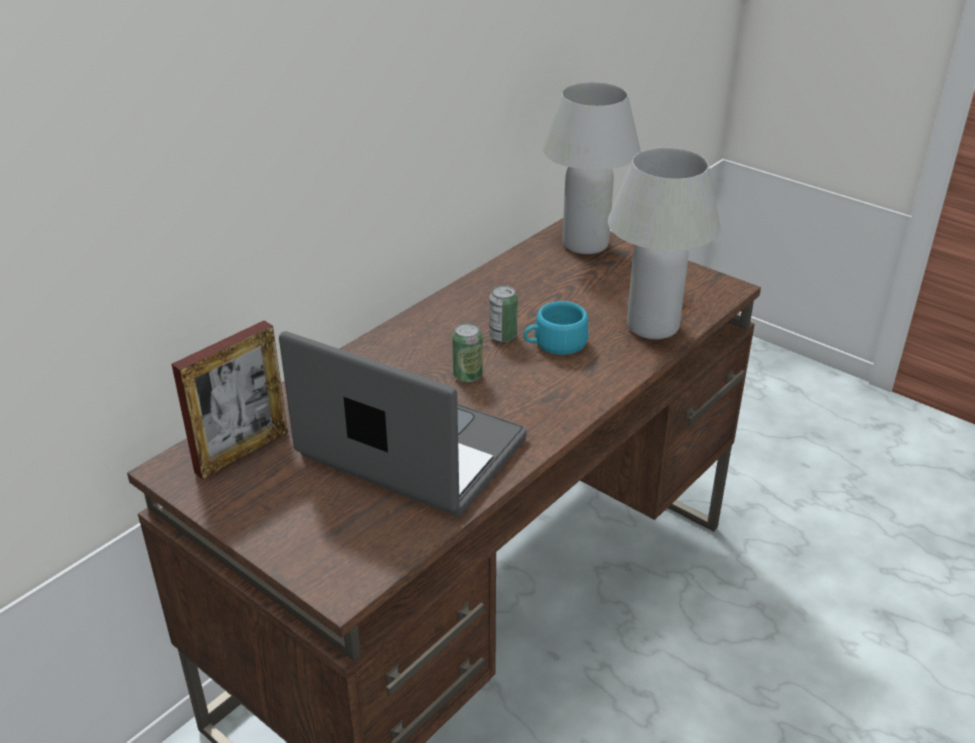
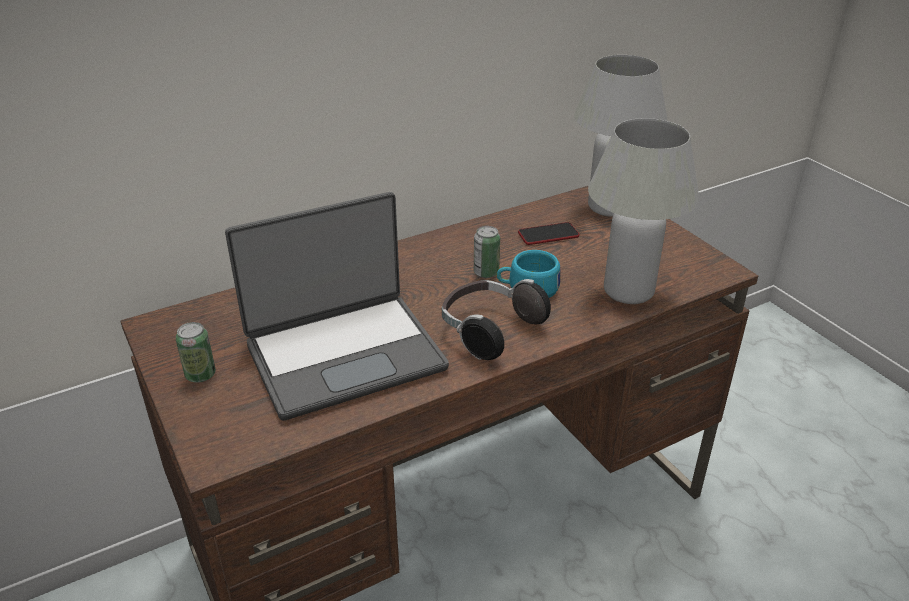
camera: 20 degrees right, 0 degrees up
(242, 452) = (213, 323): picture frame -> none
(409, 451) = (344, 354): laptop -> laptop turned 105 degrees clockwise
(467, 375) = (434, 300): can -> can (200, 375)
(542, 284) = (548, 235): none -> phone
(542, 394) = (489, 331): none -> headphones

